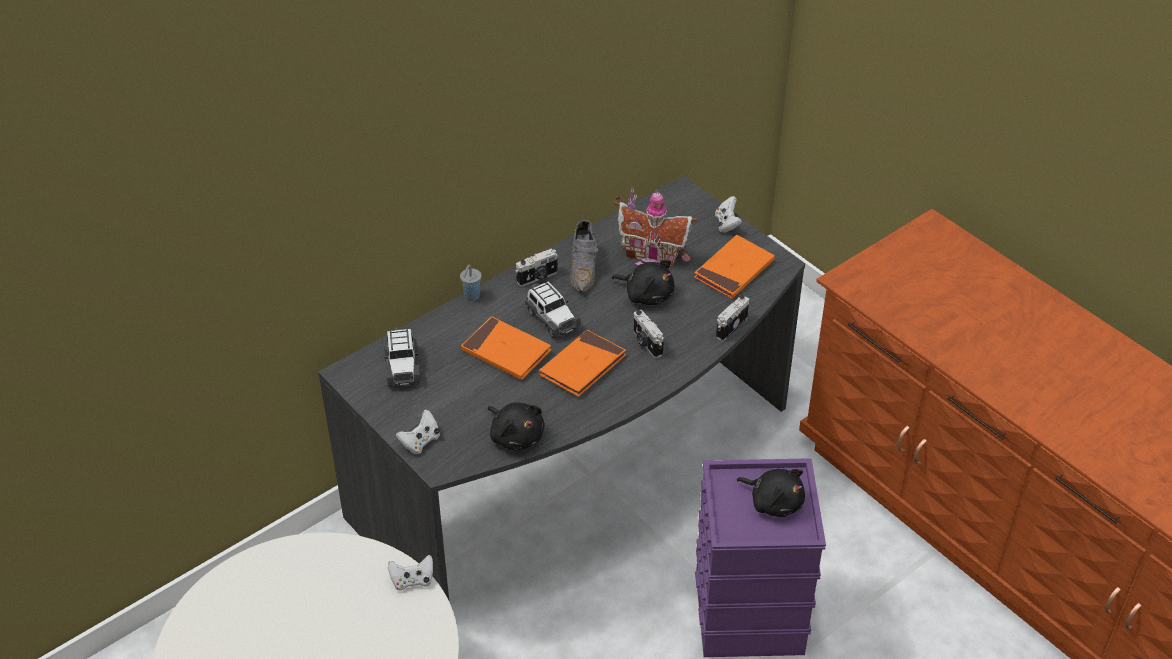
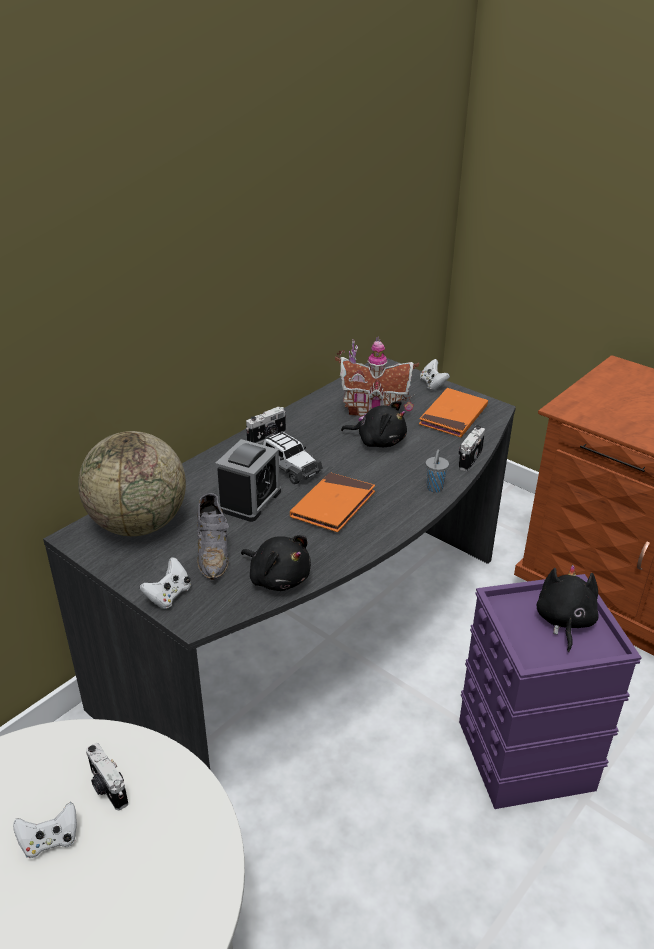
camera: 10 degrees left, 10 degrees down
(402, 367) = (139, 524): toy car -> globe
(412, 580) = (173, 765): white game controller -> white game controller (50, 841)
(471, 297) = (203, 458): grey cup -> grey cup (434, 489)
(506, 351) = (249, 500): orange book -> alarm clock
(584, 268) = (310, 426): grey shoe -> grey shoe (213, 552)
(646, 343) = (392, 480): camera -> camera (107, 788)
(774, 502) = (564, 621): black plush toy -> black plush toy turned 105 degrees counterclockwise

